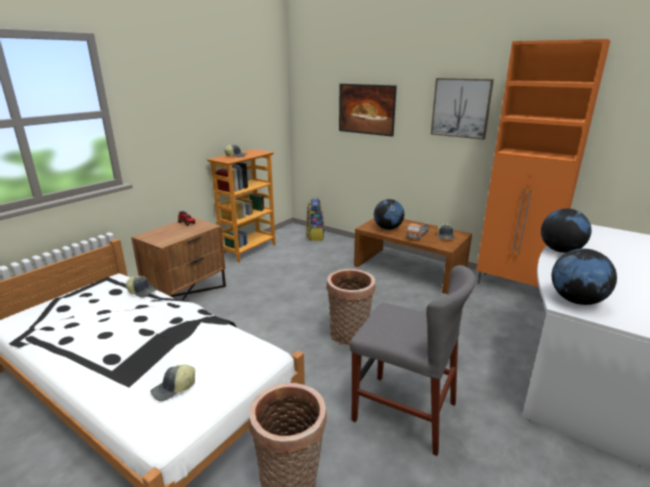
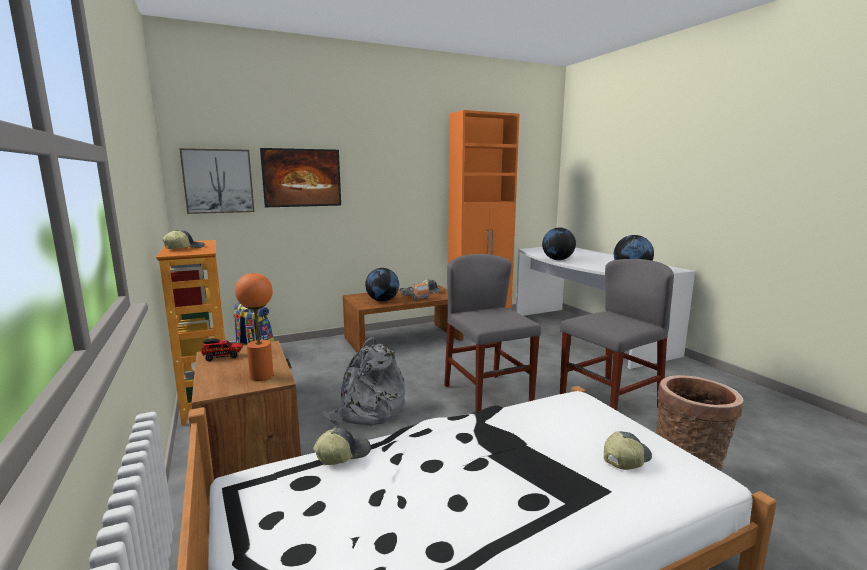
camera: 60 degrees left, 10 degrees down
(167, 238) = (261, 376): none -> orange table lamp
(174, 389) = (625, 458): cap -> cap turned 120 degrees counterclockwise
(278, 297) = (367, 411): none -> grey backpack
(349, 336) = (487, 395): basket -> grey chair
(461, 108) = (407, 170): picture -> picture (218, 181)

